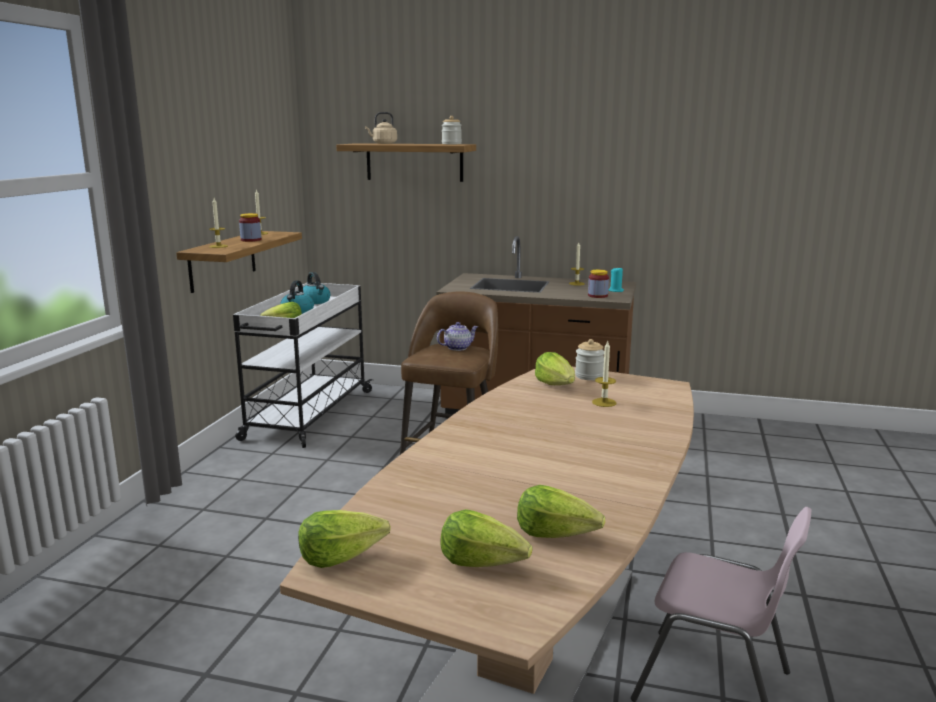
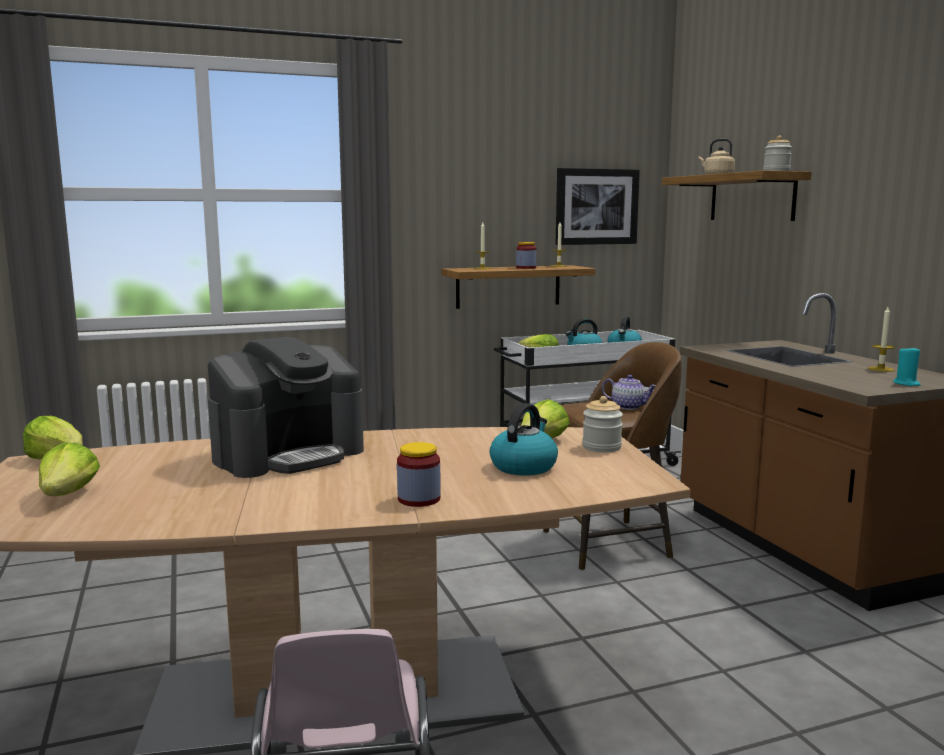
camera: 55 degrees right, 5 degrees down
(267, 171) = (596, 206): none -> picture
(476, 458) = (289, 454): none -> coffee machine
(556, 533) = (142, 507): lettuce -> none
(597, 295) = (853, 382): jar -> jar (419, 499)
(604, 402) = (523, 466): candle -> kettle

